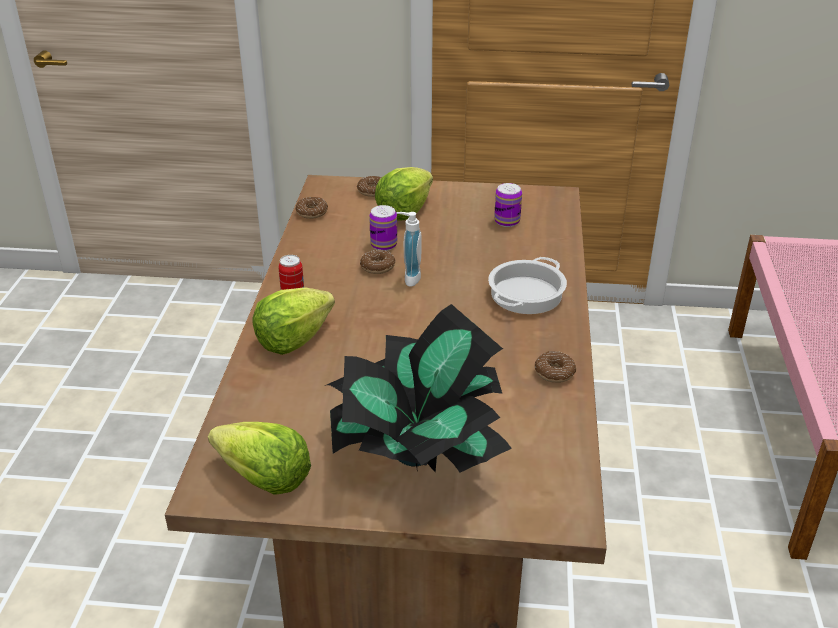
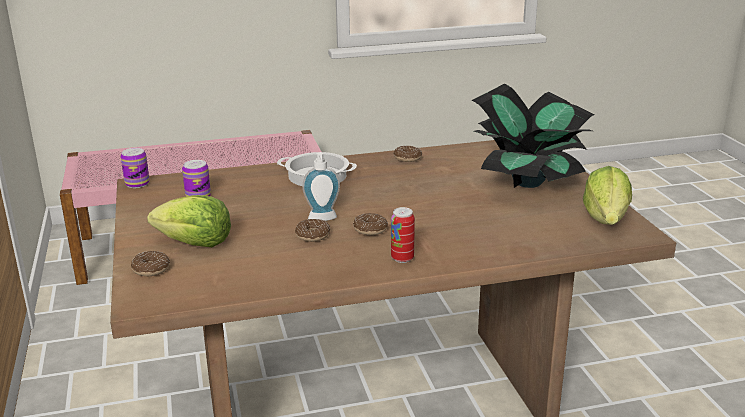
camera: 110 degrees left, 10 degrees down
(293, 339) = (452, 246): lettuce -> none
(312, 212) = (217, 293): donut -> donut (370, 229)
(383, 244) = (269, 240): can -> can (137, 183)

